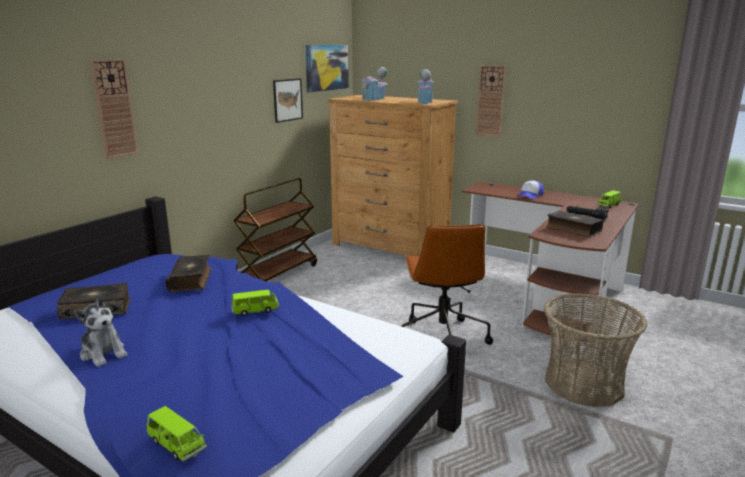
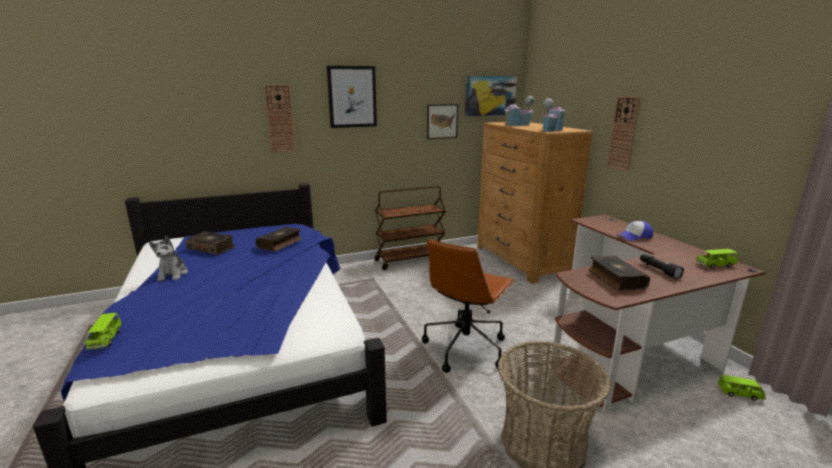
camera: 35 degrees right, 0 degrees up
(197, 74) = (352, 97): none -> picture
(255, 310) = (275, 274): green toy car -> green toy car (739, 394)

